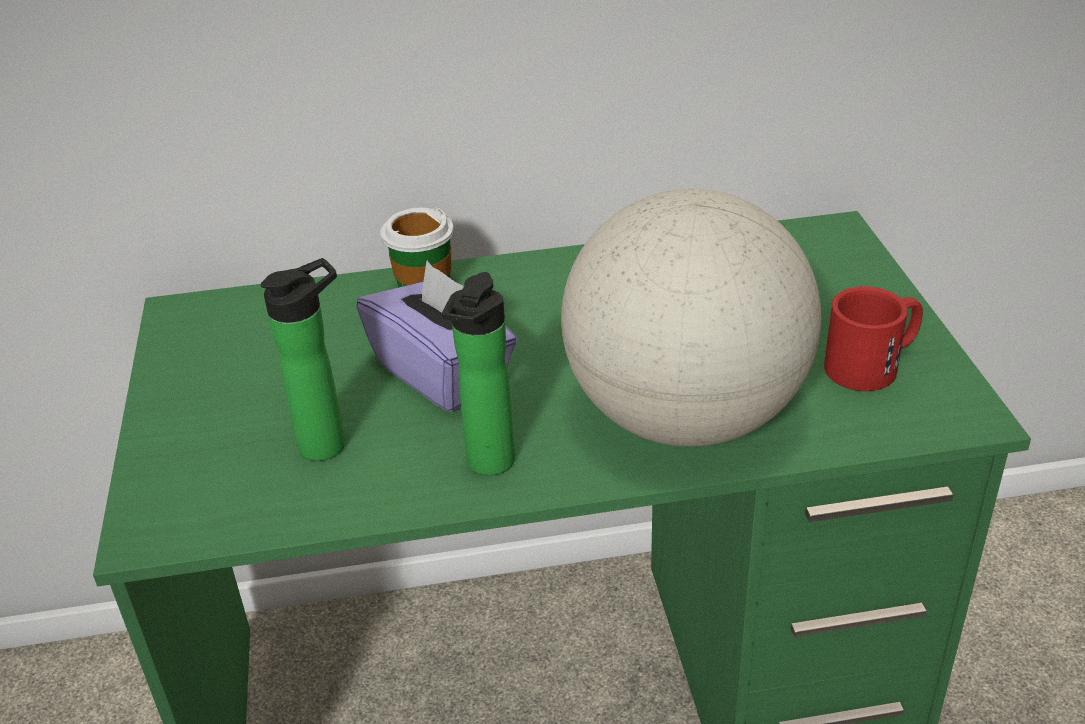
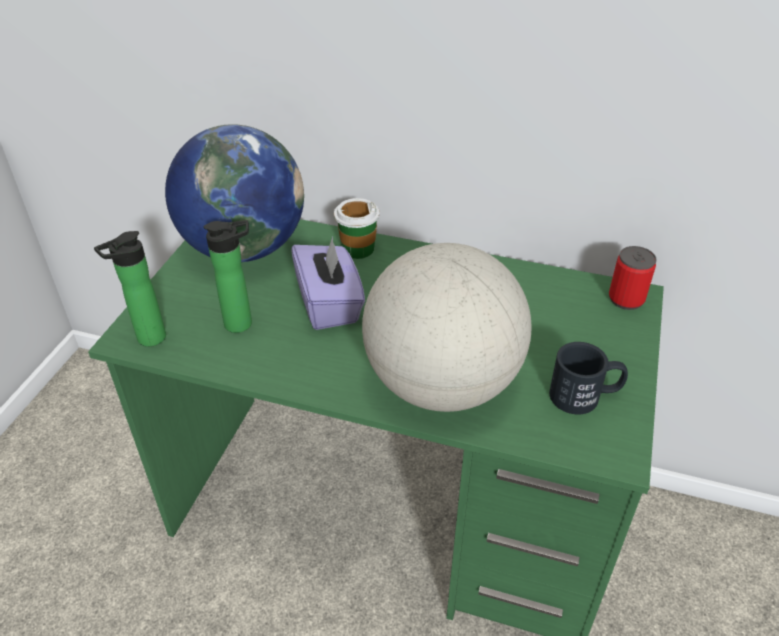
camera: 25 degrees right, 5 degrees up
(245, 343) = (244, 248): none -> globe
(487, 465) = (311, 370): bottle -> bottle (147, 339)
(827, 239) = (626, 299): none -> can
(873, 364) = (585, 396): red mug -> black mug

